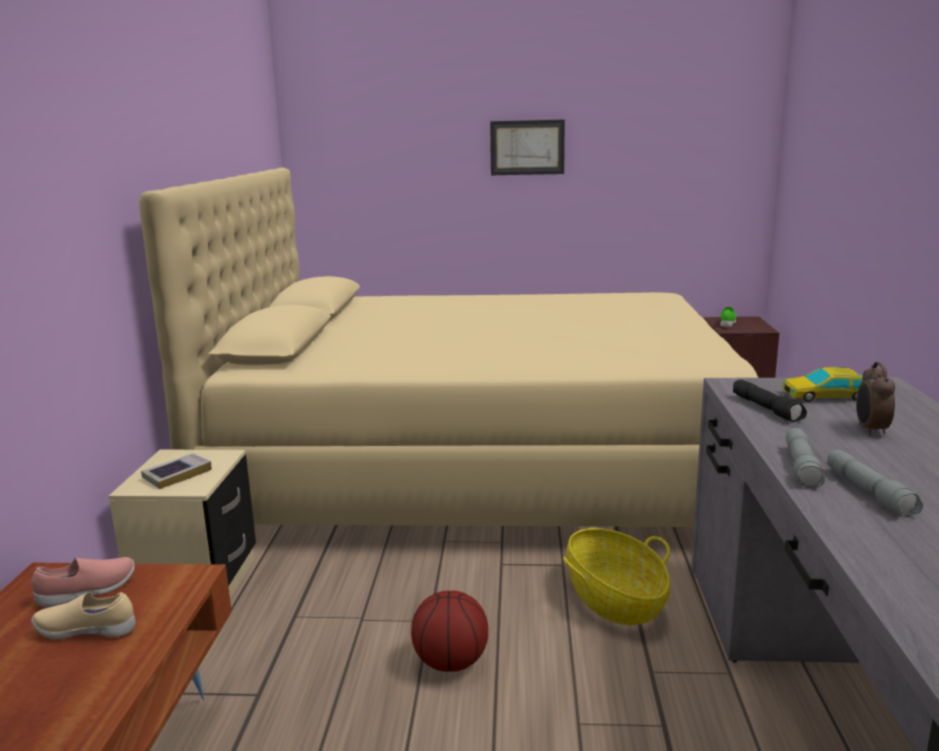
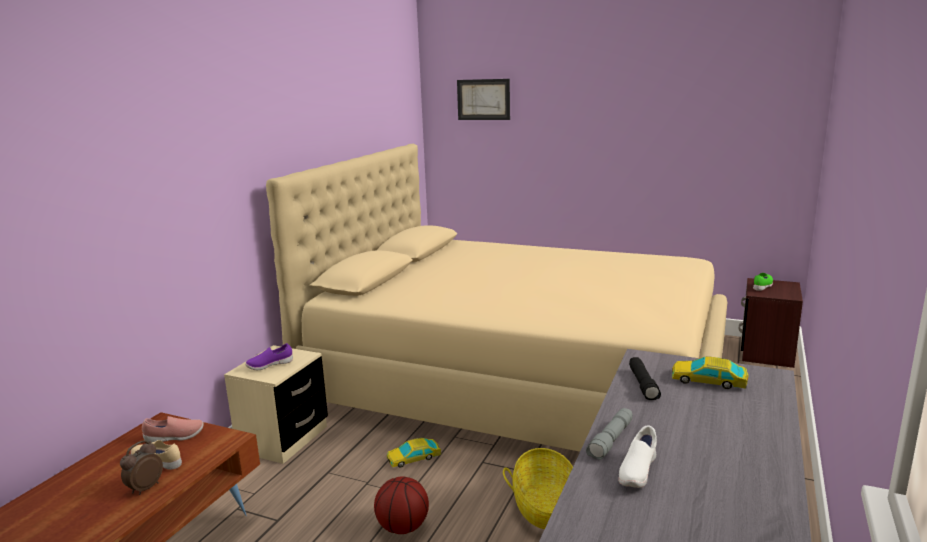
camera: 20 degrees right, 0 degrees up
(177, 475) = (270, 366): book -> purple shoe
(407, 576) = (414, 458): none -> toy car
(527, 147) = (602, 130): picture -> picture (483, 99)
(870, 430) = (704, 417): alarm clock -> alarm clock (145, 488)
(870, 493) = (637, 472): grey flashlight -> white shoe

